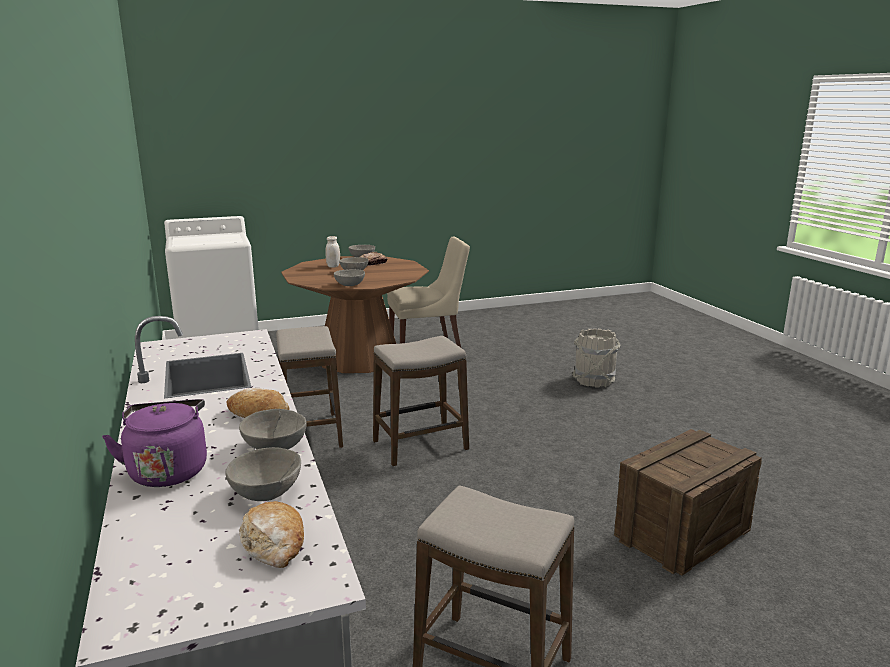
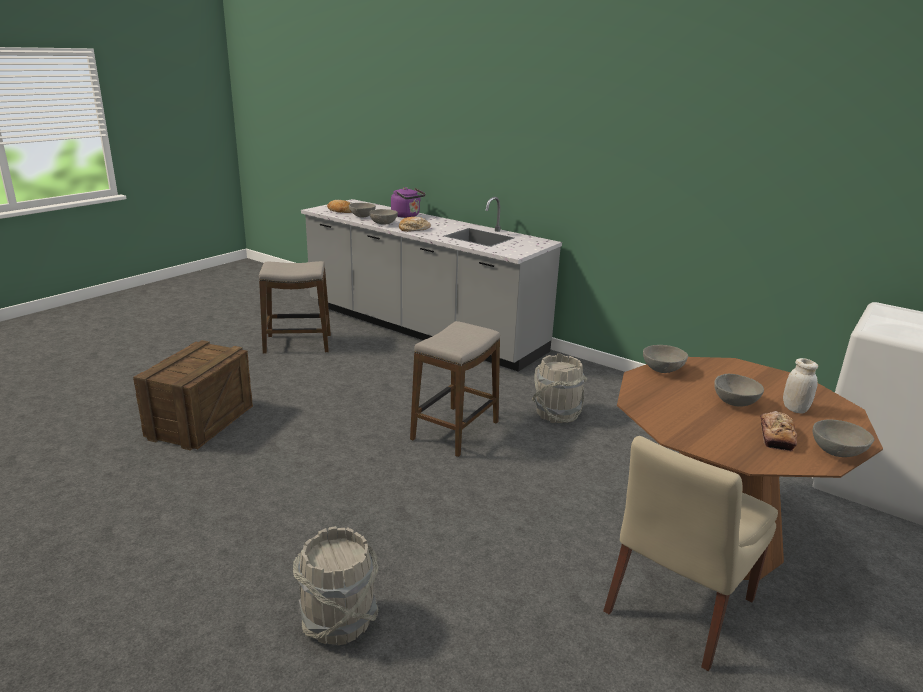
camera: 145 degrees right, 5 degrees up
(311, 433) = (557, 414): stool -> grey bucket

